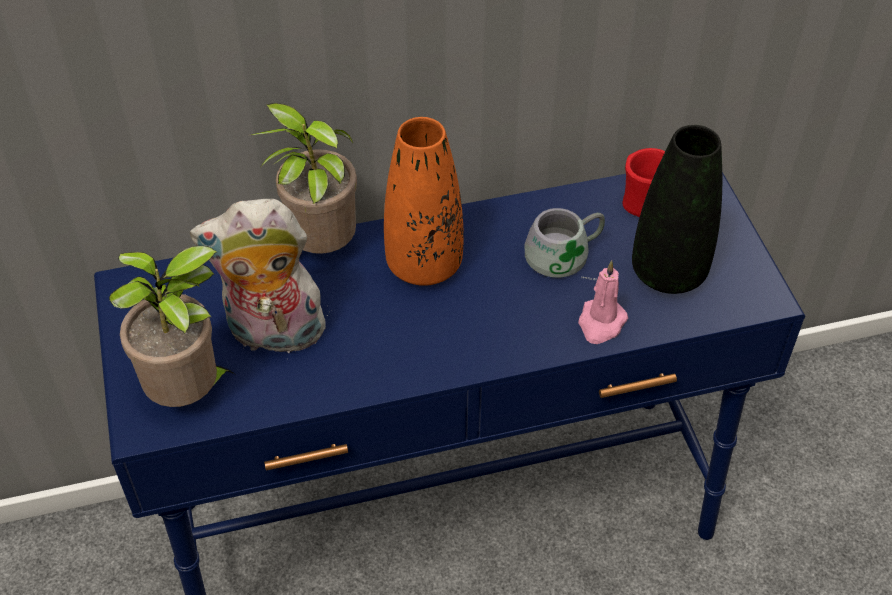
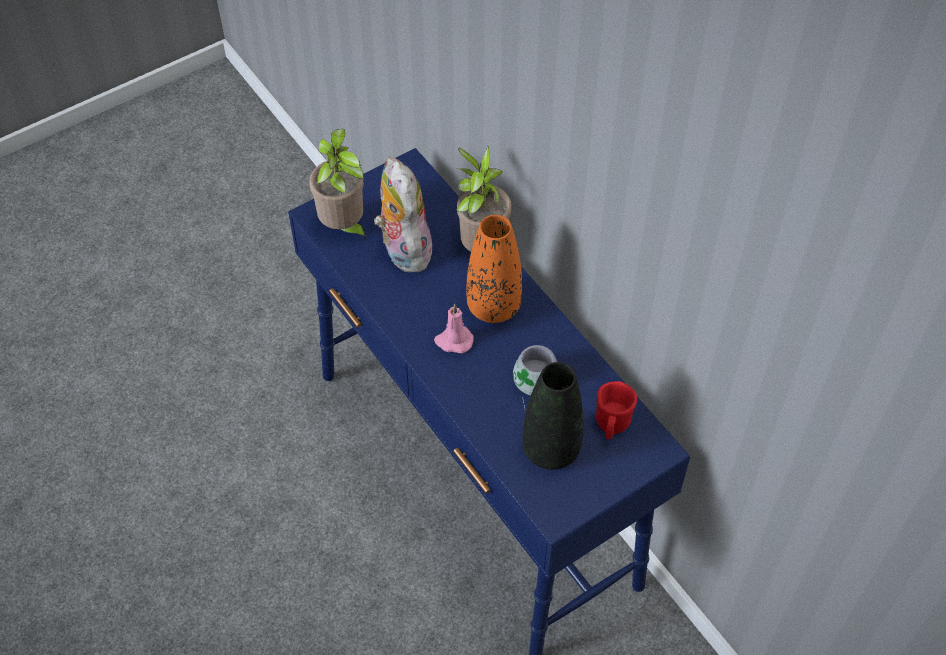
camera: 70 degrees right, 5 degrees up
(601, 323) = (486, 419): pink candle -> pink candle (453, 341)

